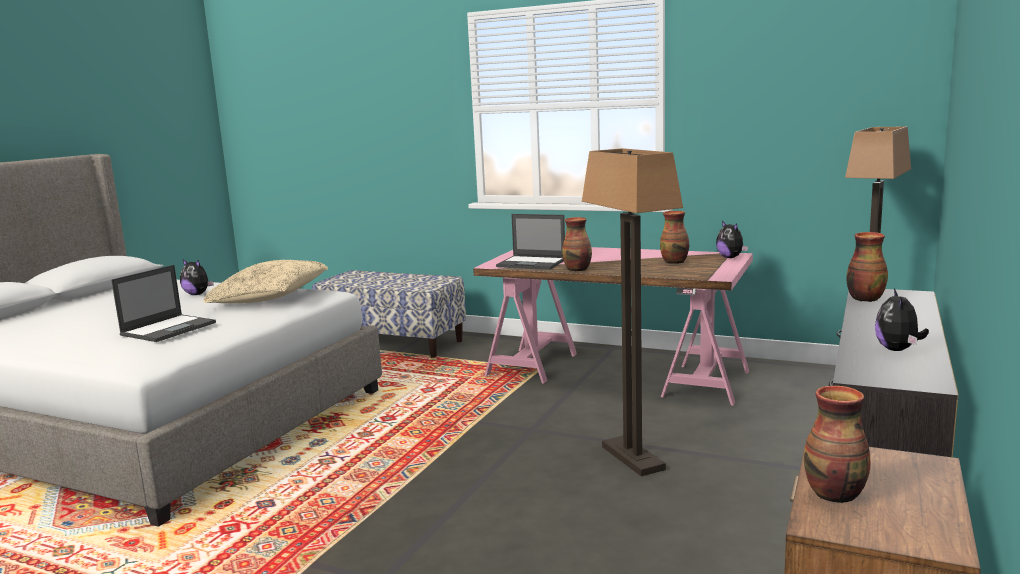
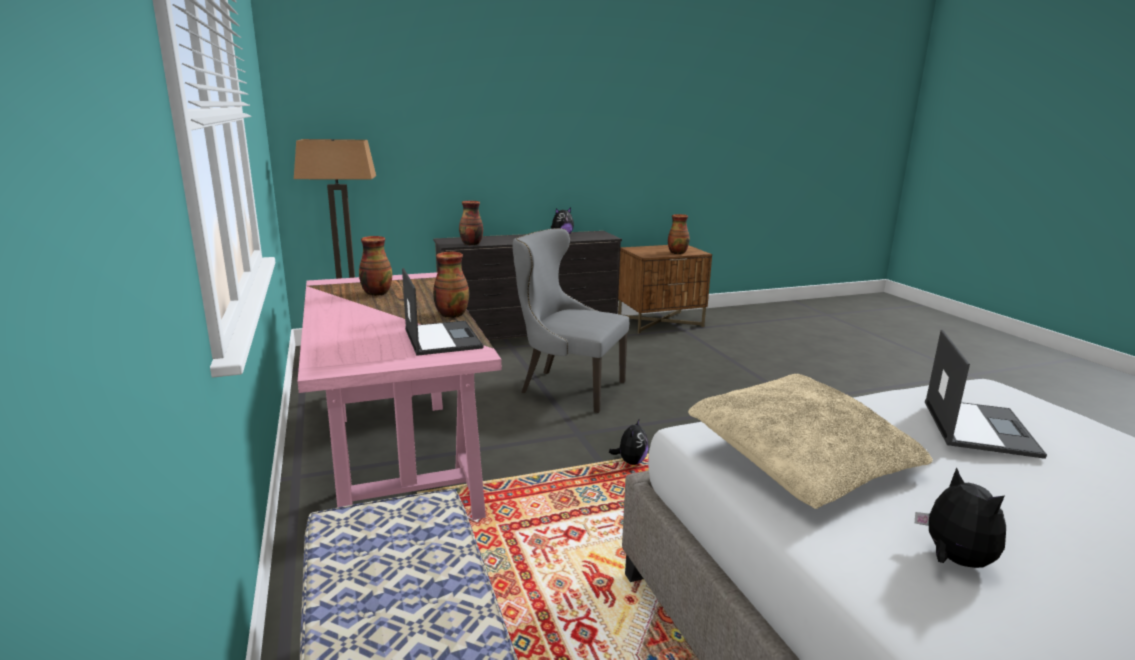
camera: 135 degrees left, 5 degrees up
(169, 328) = (978, 427): laptop -> laptop turned 120 degrees clockwise
(633, 458) = (568, 388): floor lamp -> grey chair
(730, 257) = (338, 282): plush toy -> plush toy (630, 462)

